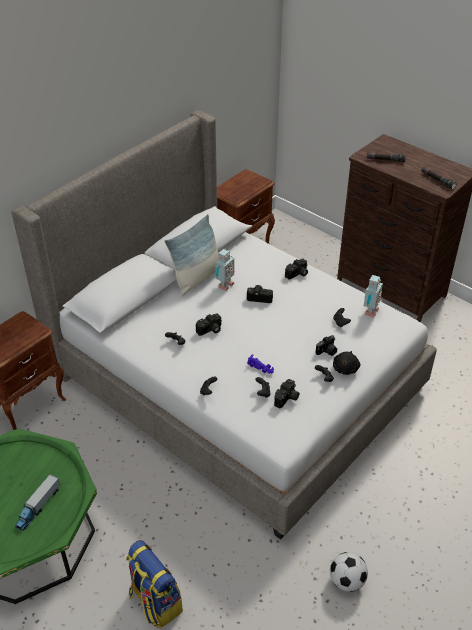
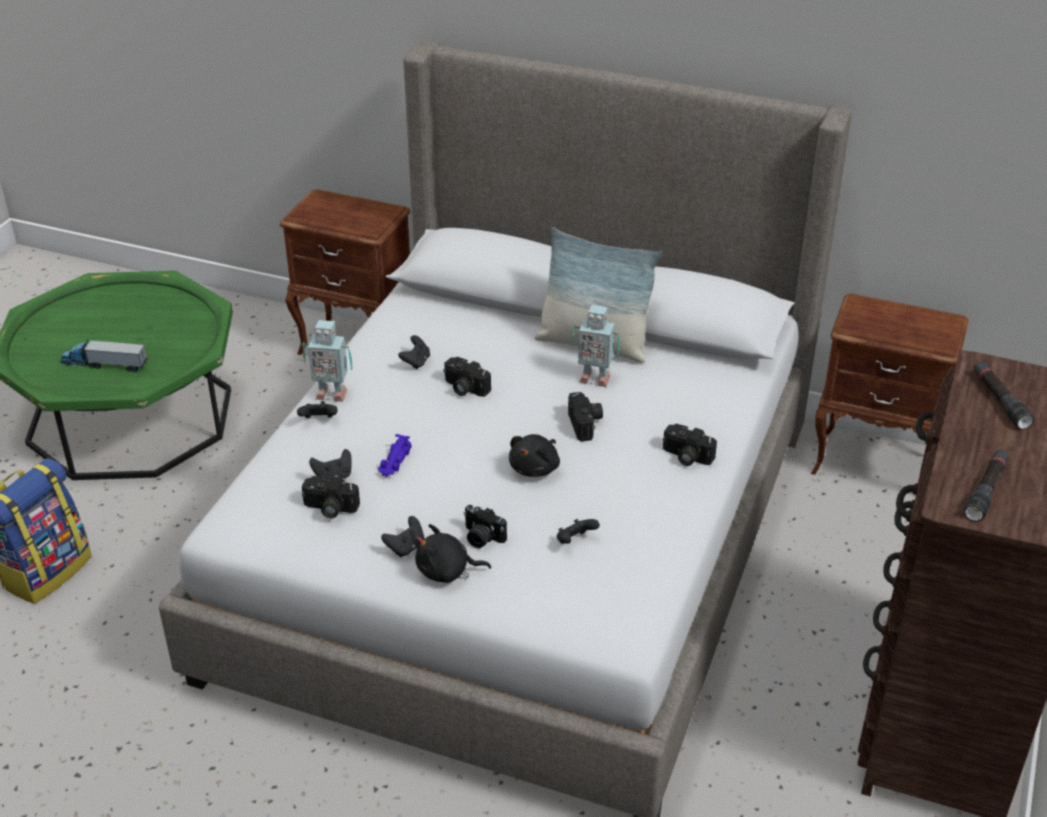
camera: 70 degrees right, 5 degrees down
(284, 322) = (536, 468): none -> black plush toy
(346, 581) = (121, 794): football -> none
(370, 312) = (633, 577): toy robot -> toy robot (331, 393)

